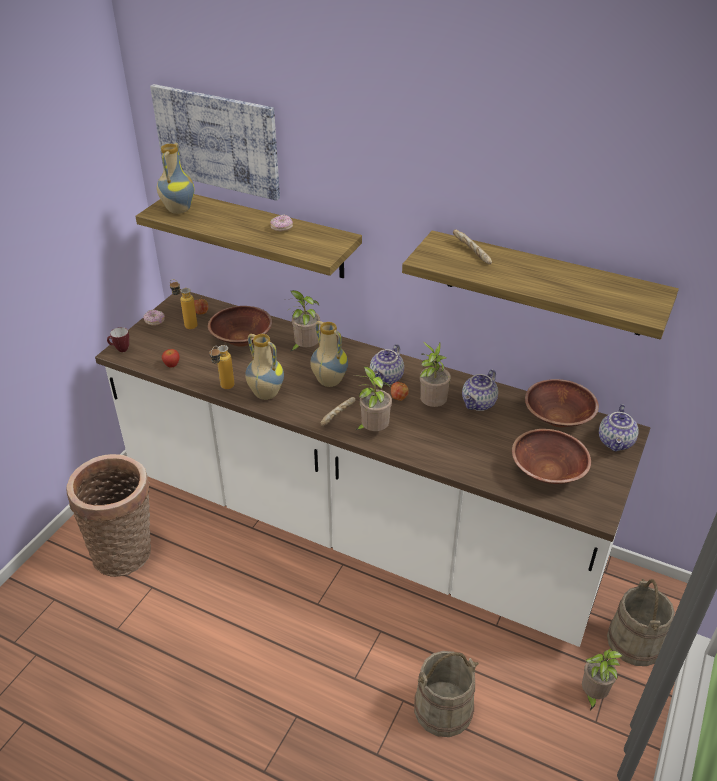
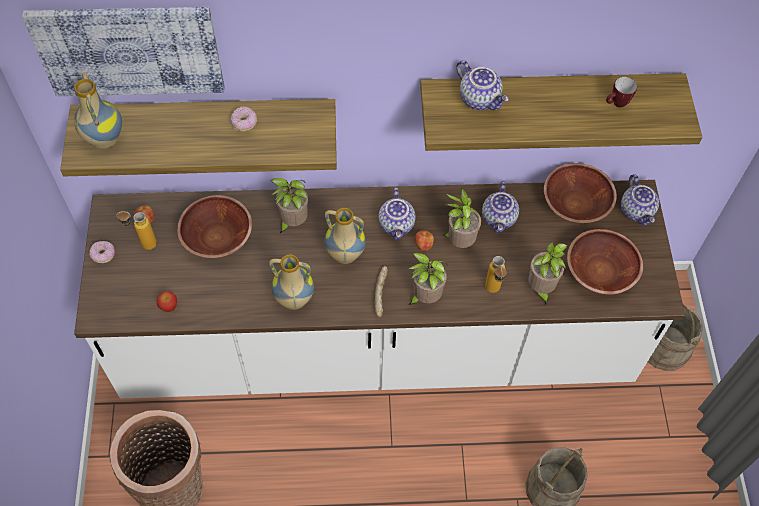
camera: 30 degrees left, 20 degrees up
(120, 350) = (95, 311): mug -> mug (616, 104)
(224, 389) = (247, 312): bottle -> bottle (493, 292)
(471, 252) = (480, 99): bread -> teapot
(592, 695) = (656, 414): potted plant -> potted plant (540, 289)

